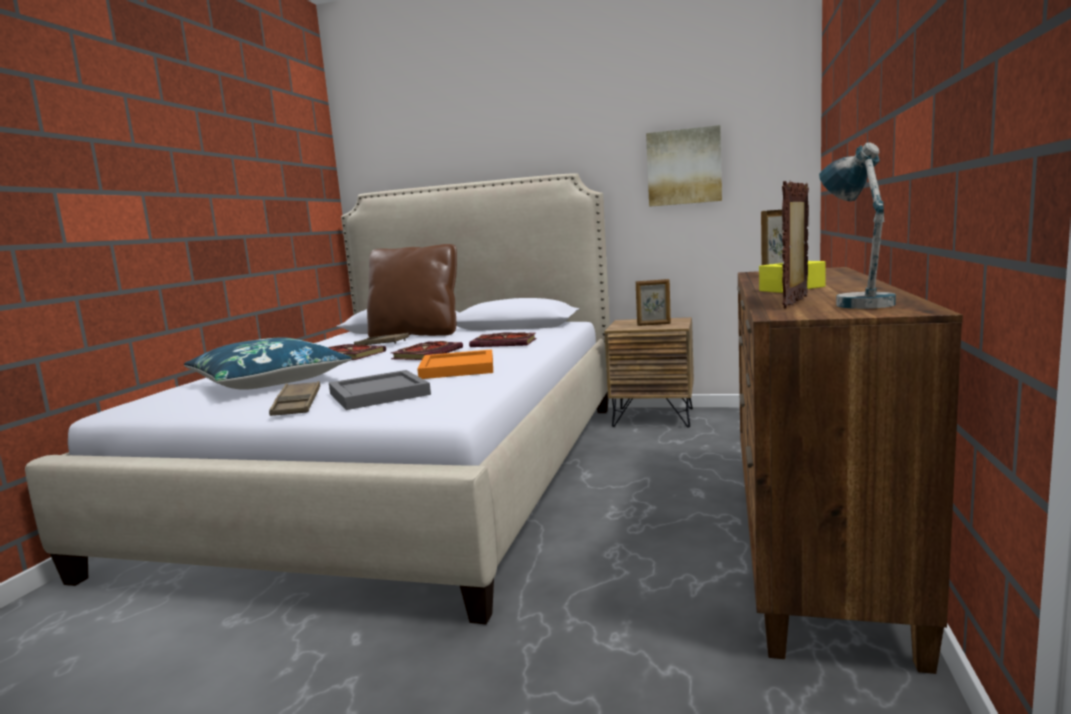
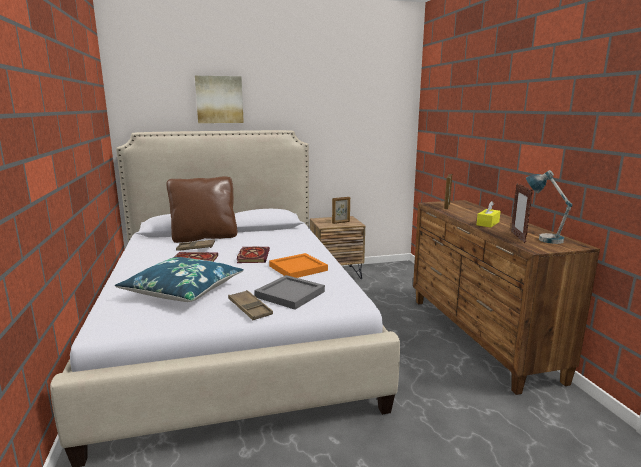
camera: 30 degrees left, 5 degrees up
(505, 343) = (287, 244): book -> none
(684, 167) = (351, 131): picture -> picture (219, 99)

